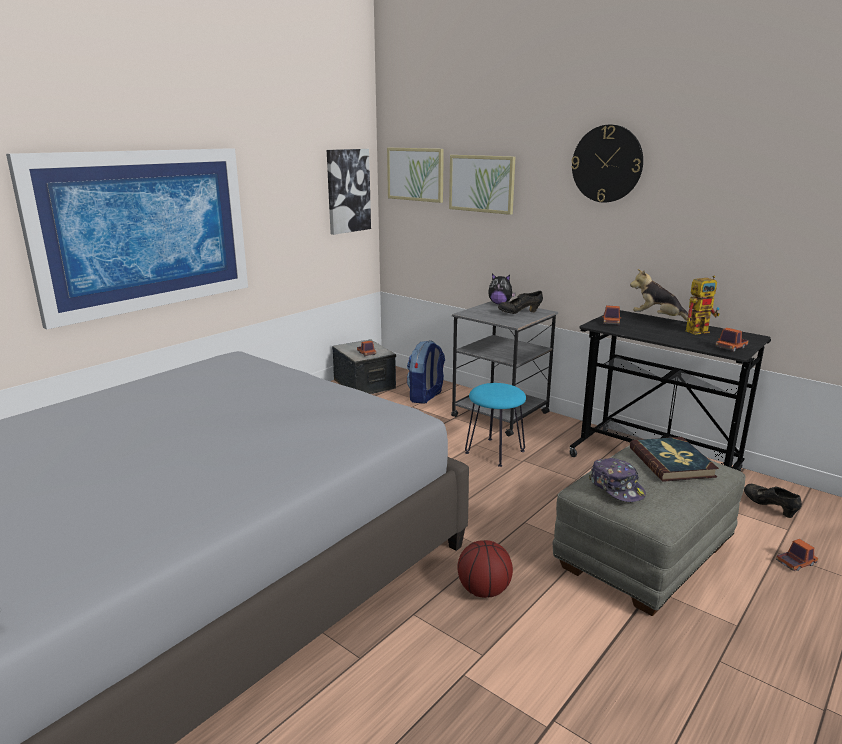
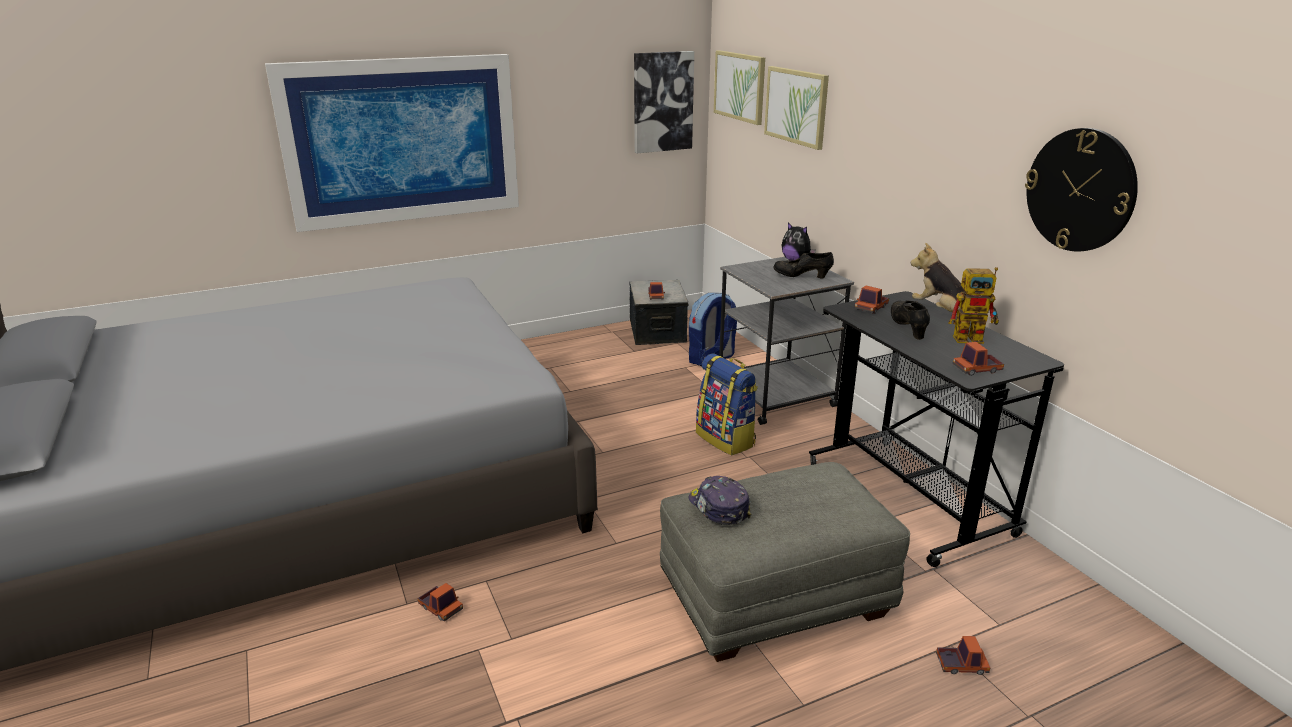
camera: 25 degrees right, 5 degrees up
(396, 651) = (441, 608): none -> toy truck
(483, 590) = (570, 580): basketball -> none
(495, 452) = (726, 439): turquoise stool -> backpack
(607, 164) = (915, 97): wall clock -> wall clock (1080, 190)
(616, 487) = (718, 508): cap -> cap turned 150 degrees clockwise
(672, 462) = (819, 497): book -> none
(769, 507) = (1006, 591): black shoe -> black shoe (908, 329)

